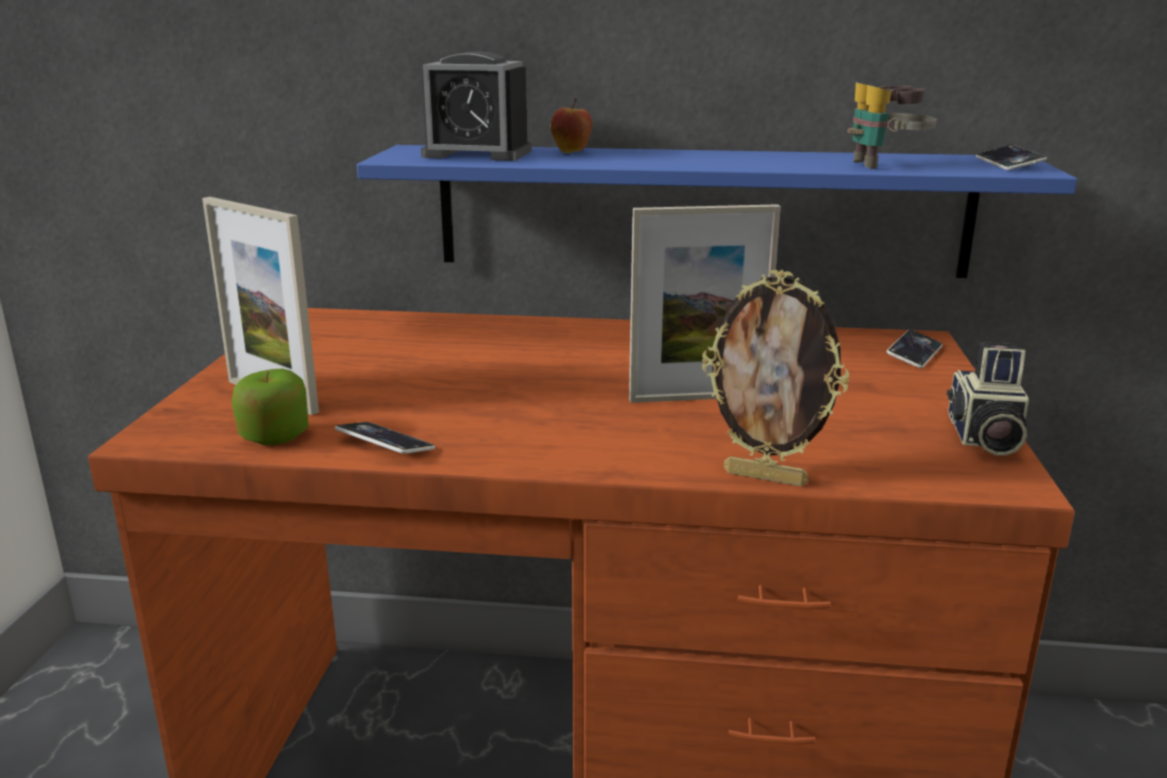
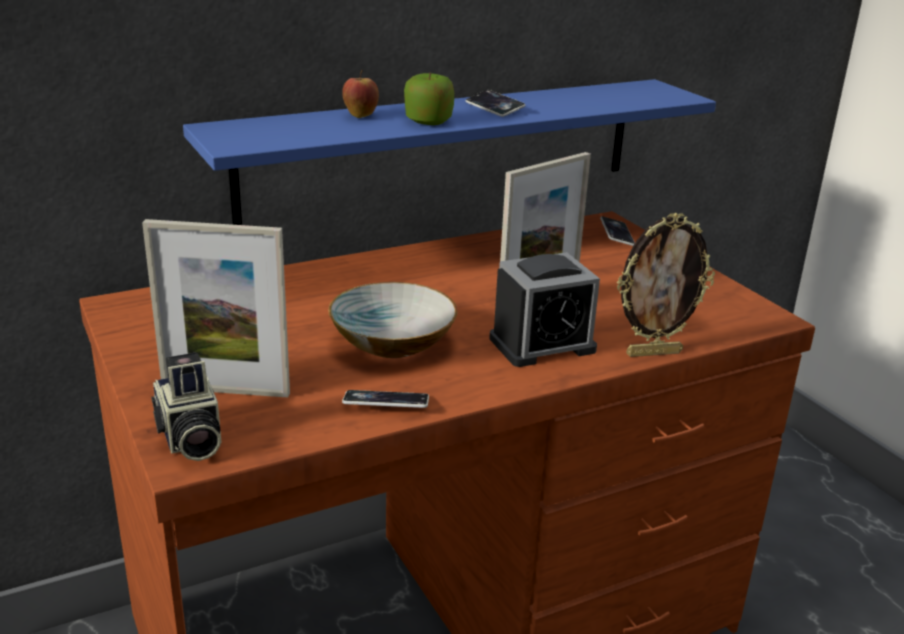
camera: 35 degrees left, 5 degrees up
(274, 436) = (290, 424): apple -> apple (428, 121)
(477, 154) = (289, 128): alarm clock -> alarm clock (542, 344)
(480, 396) = (392, 343): none -> bowl
(885, 165) = (596, 102): binoculars -> none
(982, 438) = (724, 290): camera -> camera (189, 438)
(1008, 163) = (659, 91): phone -> phone (494, 108)

